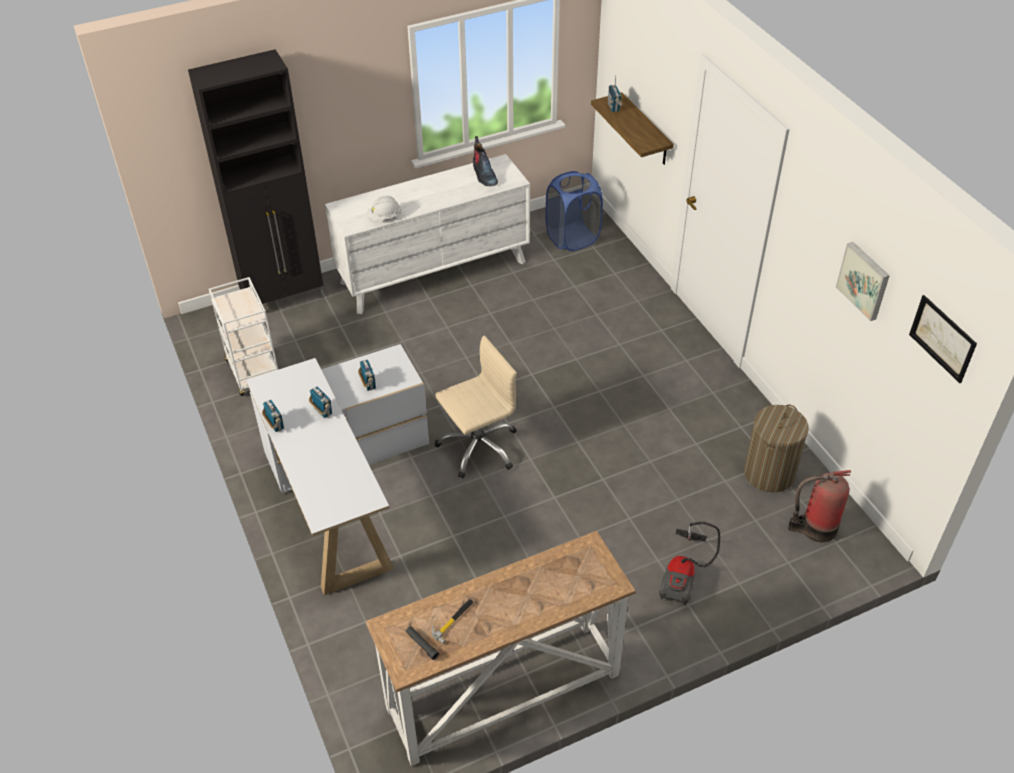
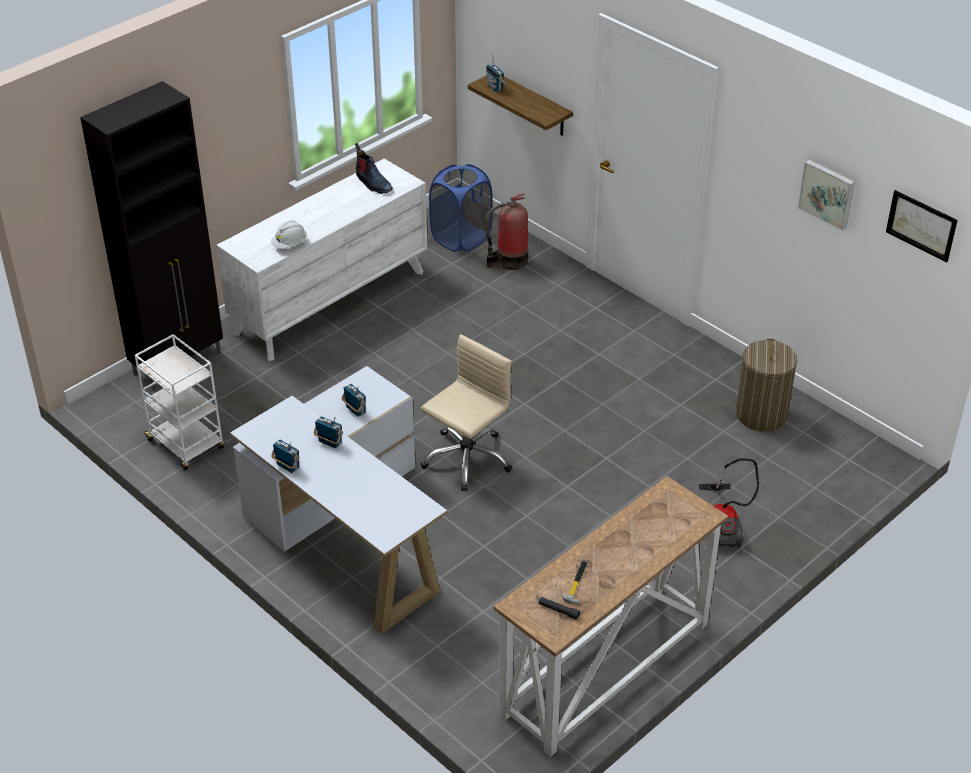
camera: 20 degrees left, 5 degrees down
(815, 528) = (825, 452): fire extinguisher -> fire extinguisher (509, 261)

